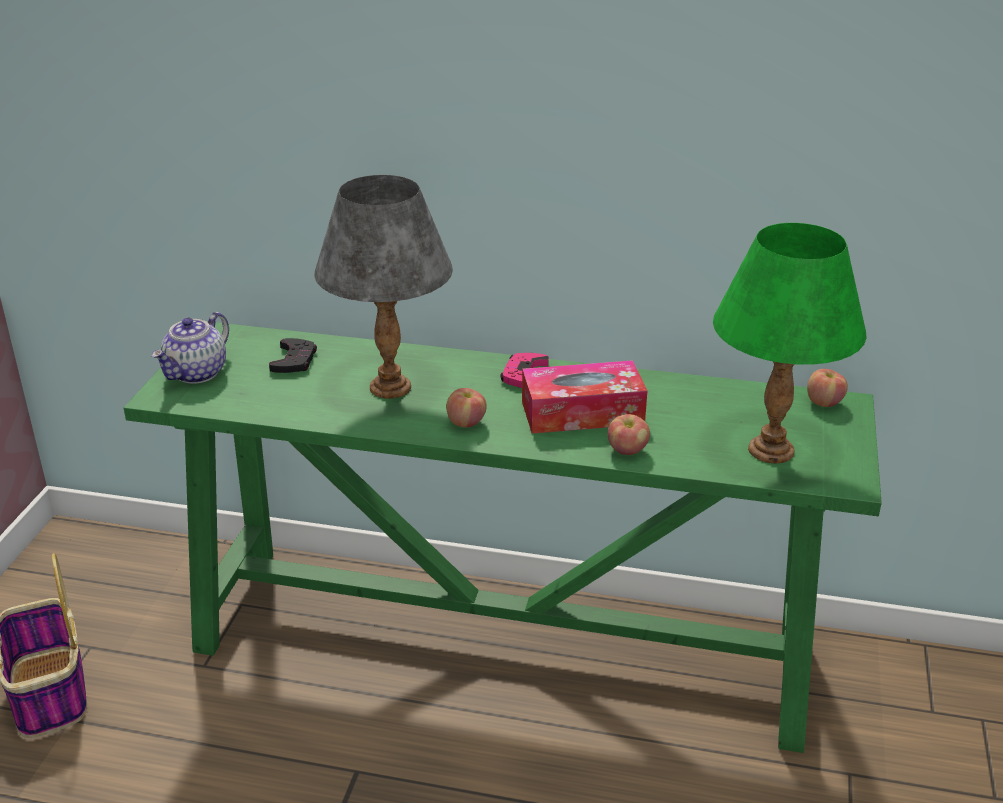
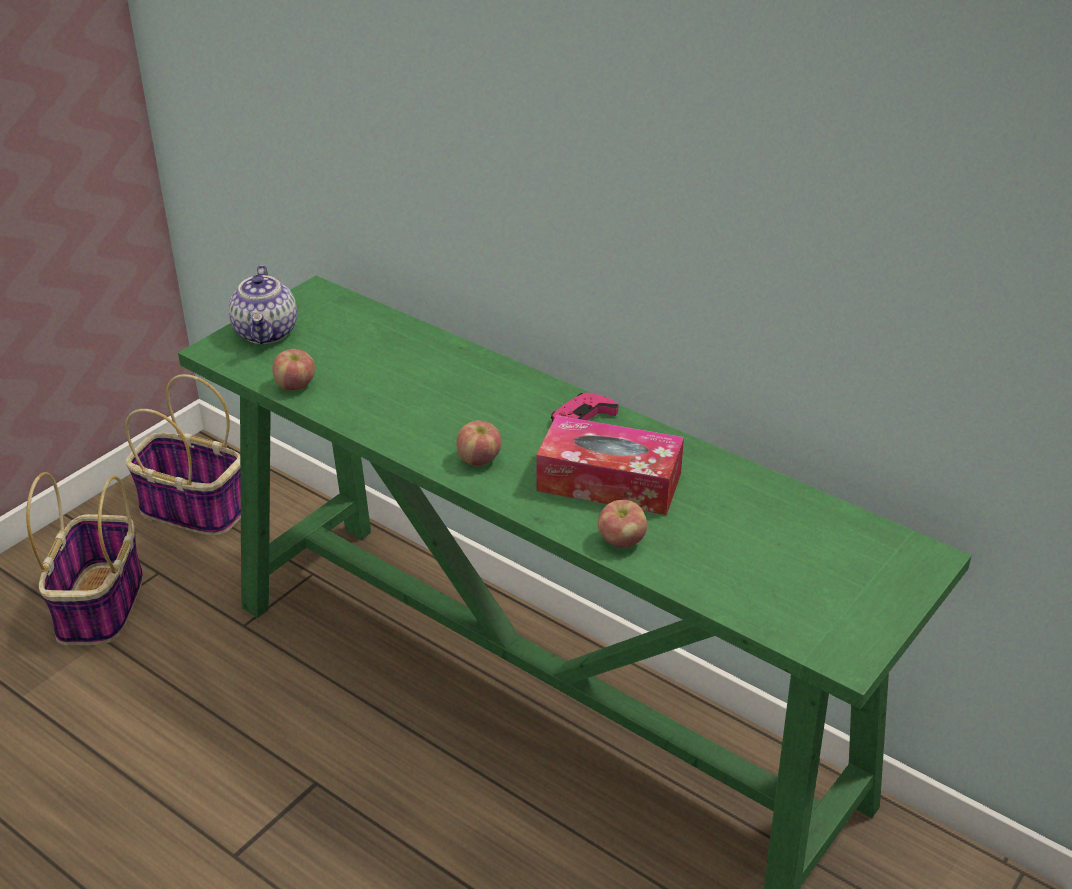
camera: 25 degrees right, 5 degrees up
(87, 584) = (191, 509): none -> basket
(197, 373) = (267, 333): teapot -> teapot turned 60 degrees counterclockwise
(294, 360) = (366, 342): black game controller -> none
(389, 387) = (434, 397): grey table lamp -> none
(772, 451) = (785, 590): green table lamp -> none
(824, 402) = (899, 548): apple -> apple (295, 385)

